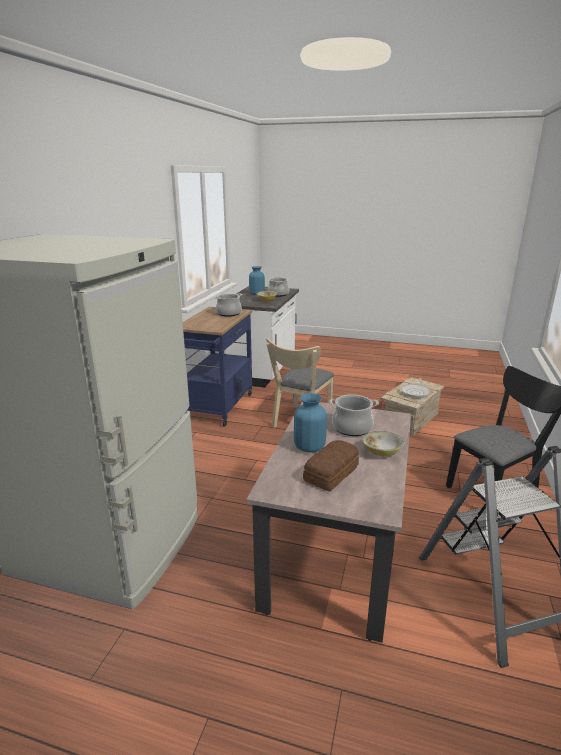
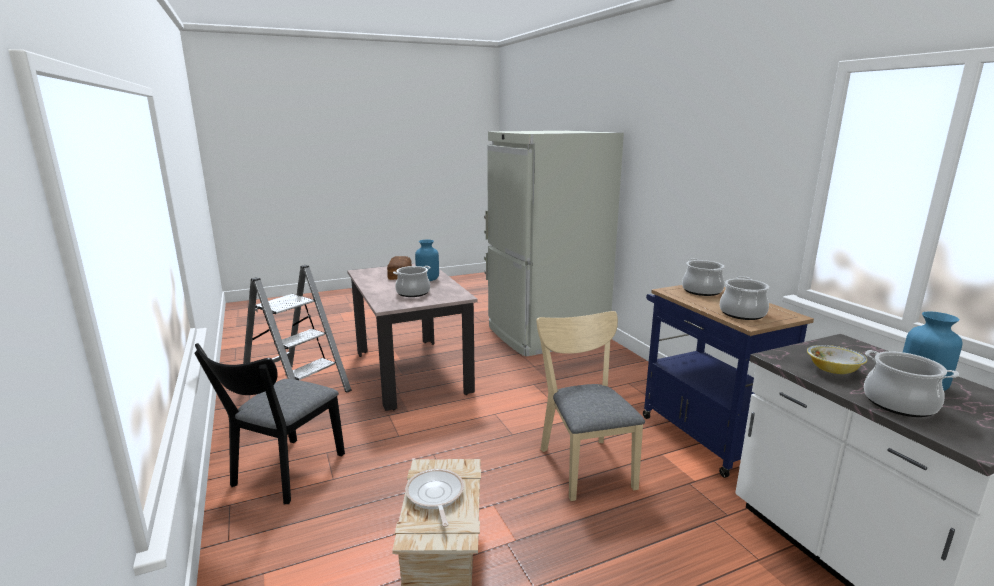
camera: 140 degrees right, 5 degrees down
(201, 324) = (702, 291): none -> cooking pot
(382, 452) = (379, 287): bowl -> none

